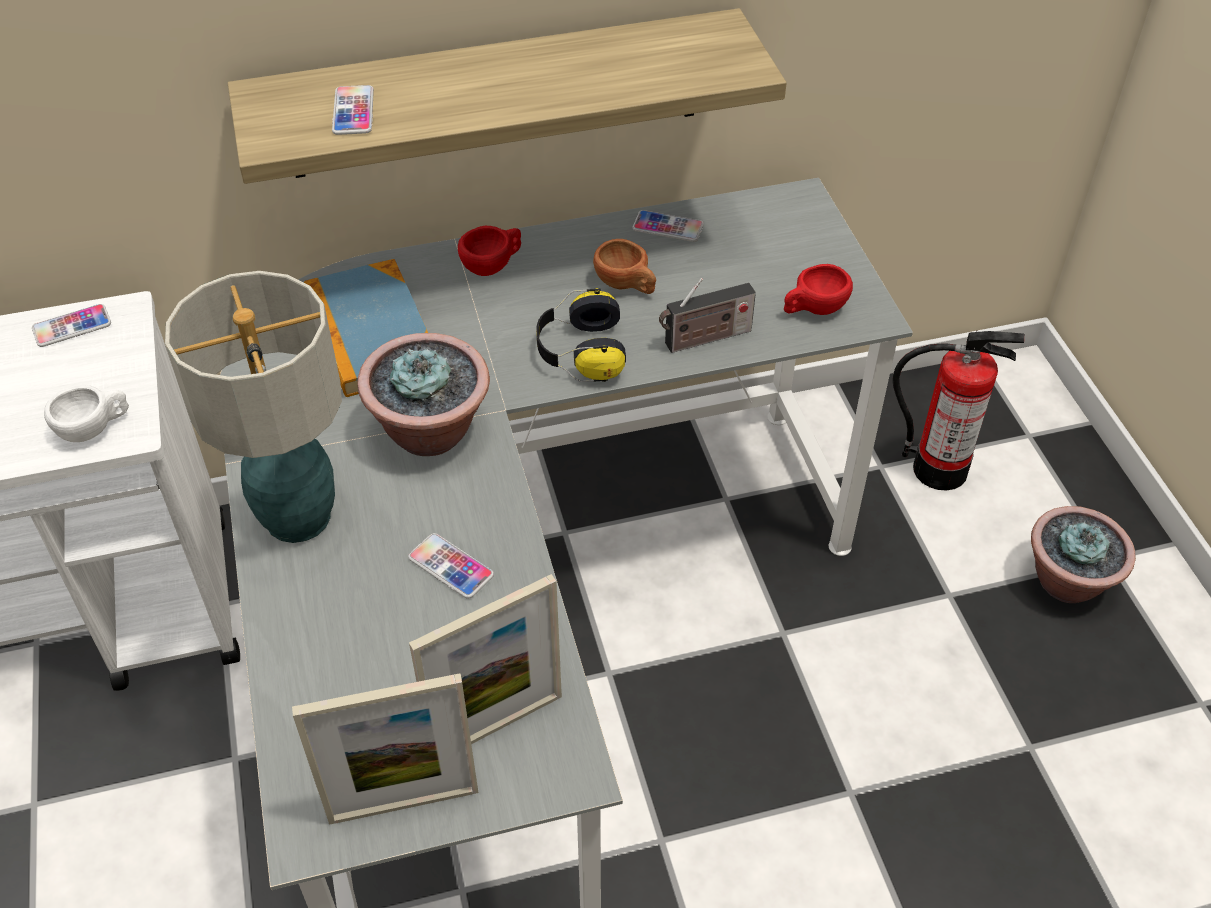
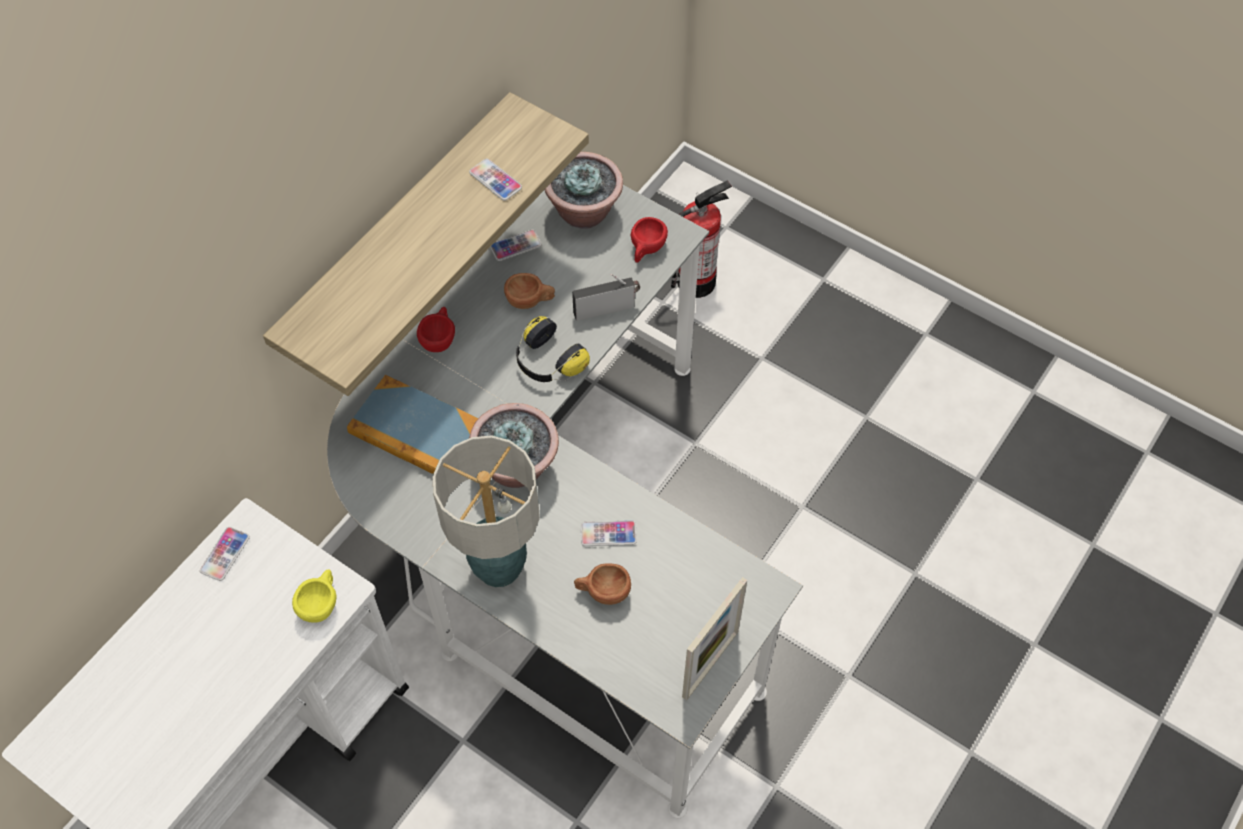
camera: 40 degrees left, 10 degrees up
(94, 428) = (321, 603): white cup -> yellow cup
(353, 111) = (368, 308): phone -> phone (495, 180)
(374, 624) = (602, 592): none -> brown cup
(497, 725) = (714, 595): picture frame -> none
(704, 339) = (606, 308): radio -> radio turned 135 degrees counterclockwise
(1067, 581) = (814, 307): potted plant -> potted plant (584, 212)

